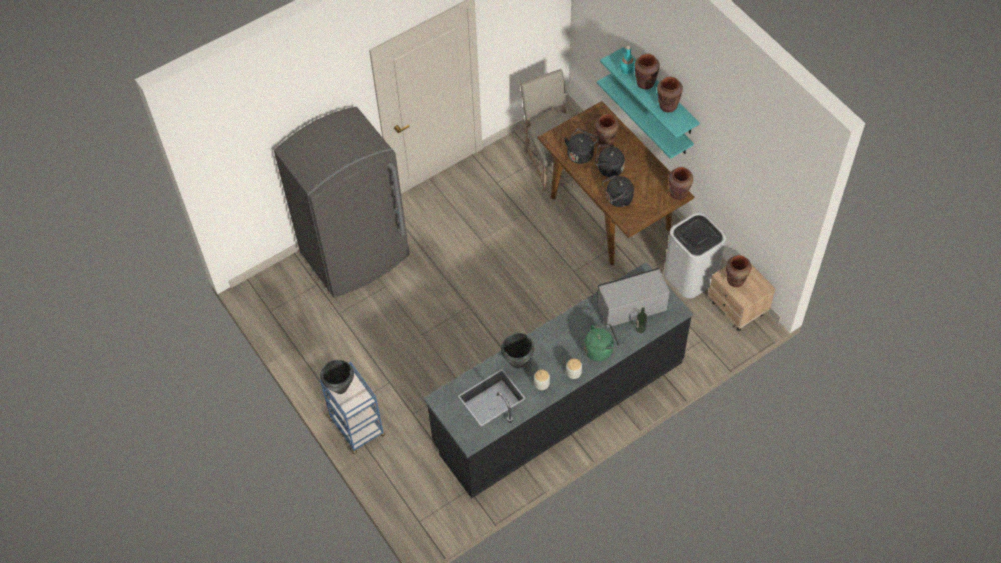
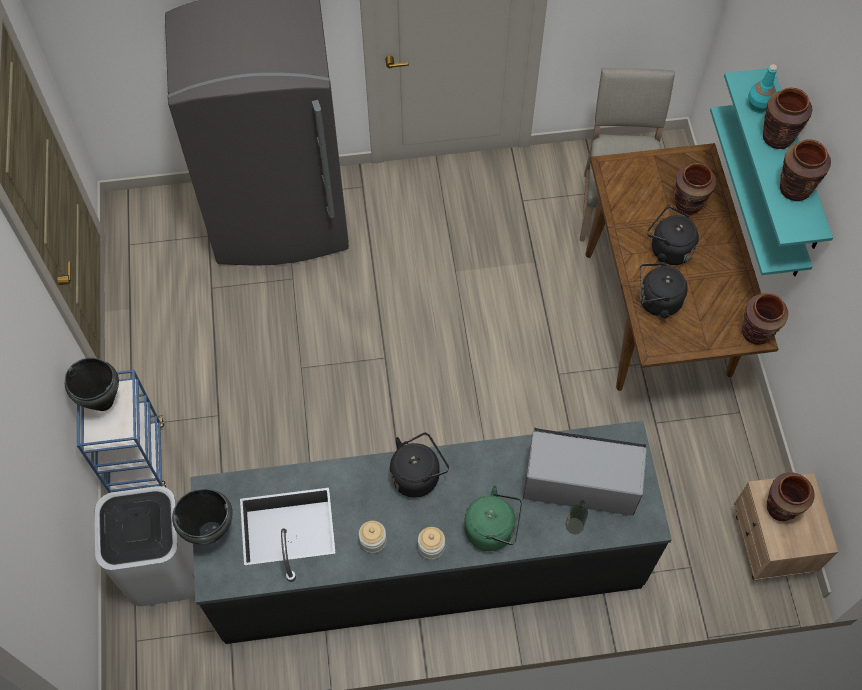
camera: 25 degrees right, 5 degrees up
(517, 363) = (356, 489): black cooking pot -> black cooking pot (210, 532)
(581, 154) = (639, 208): black kettle -> black kettle (417, 475)
(690, 276) = (724, 459): white trash can -> white trash can (162, 567)

